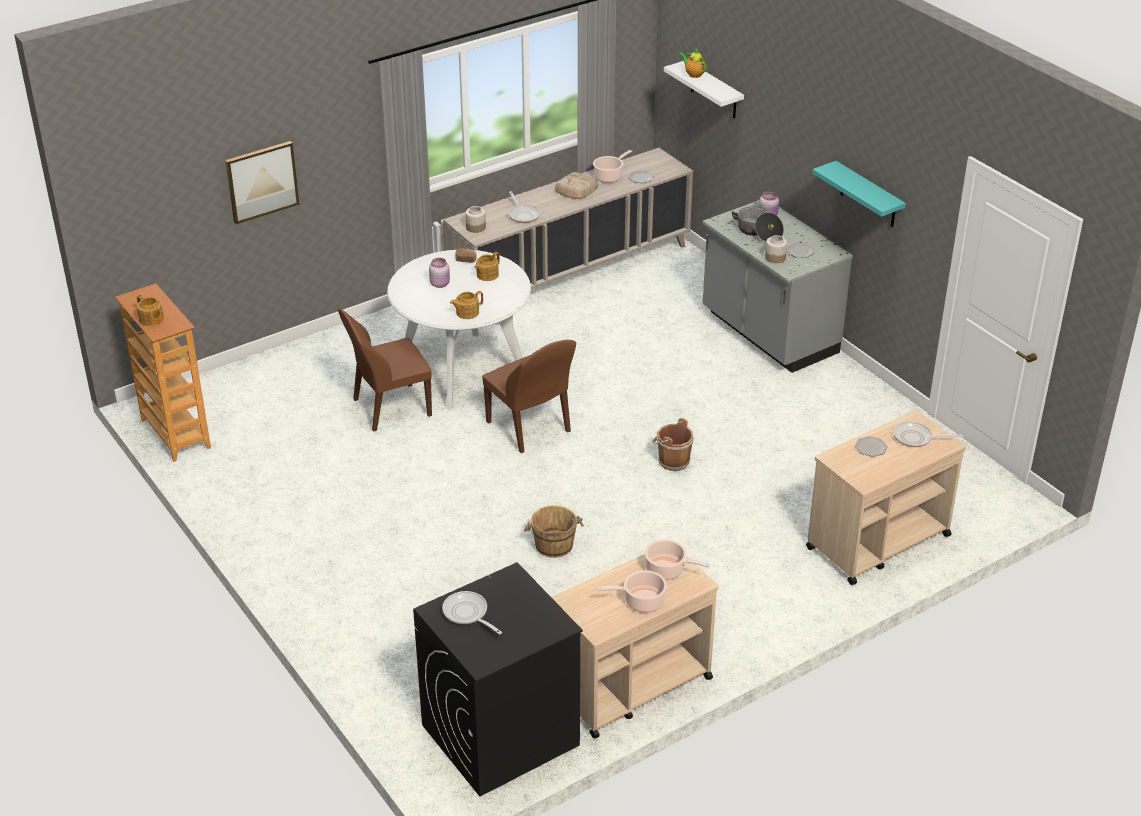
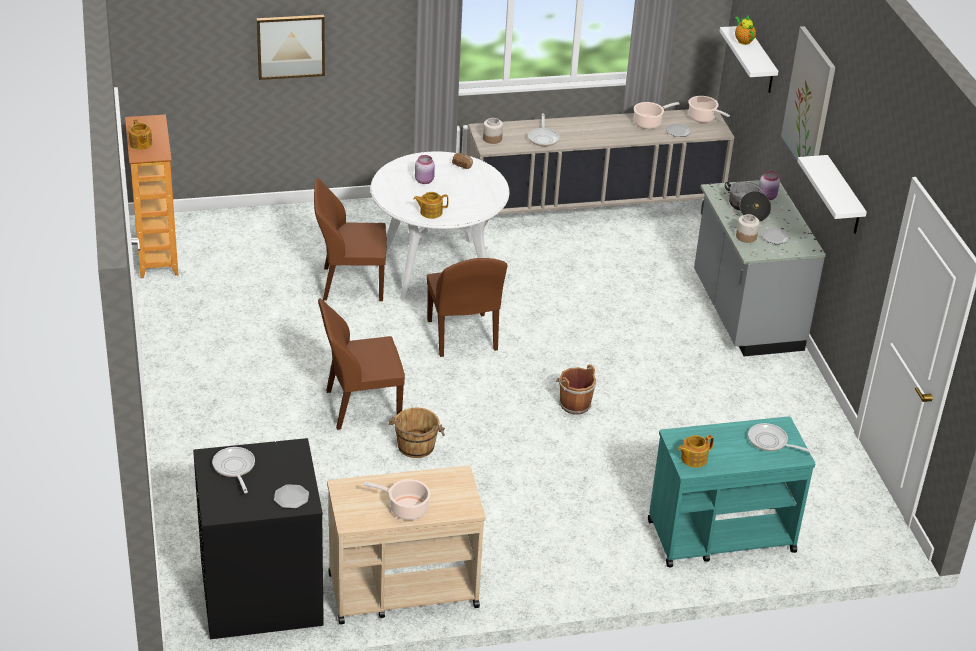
camera: 20 degrees right, 0 degrees up
(477, 523) = (360, 406): none -> brown chair
(487, 275) = (471, 183): teapot -> teapot (693, 459)
(575, 189) = (608, 127): bread -> none
(667, 570) = (448, 489): cooking pot -> cooking pot (703, 118)
(798, 116) = (809, 102): none -> picture
(868, 195) = (843, 197): turquoise shelf -> white shelf
(870, 447) = (719, 437): plate -> plate (291, 497)
(877, 542) = (720, 536): beige cart -> turquoise cart

